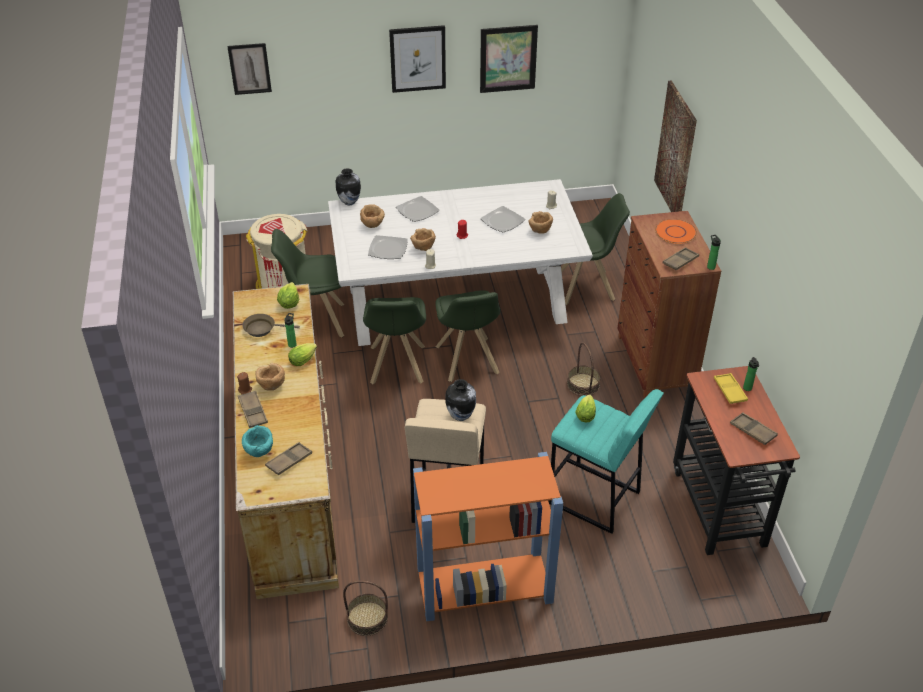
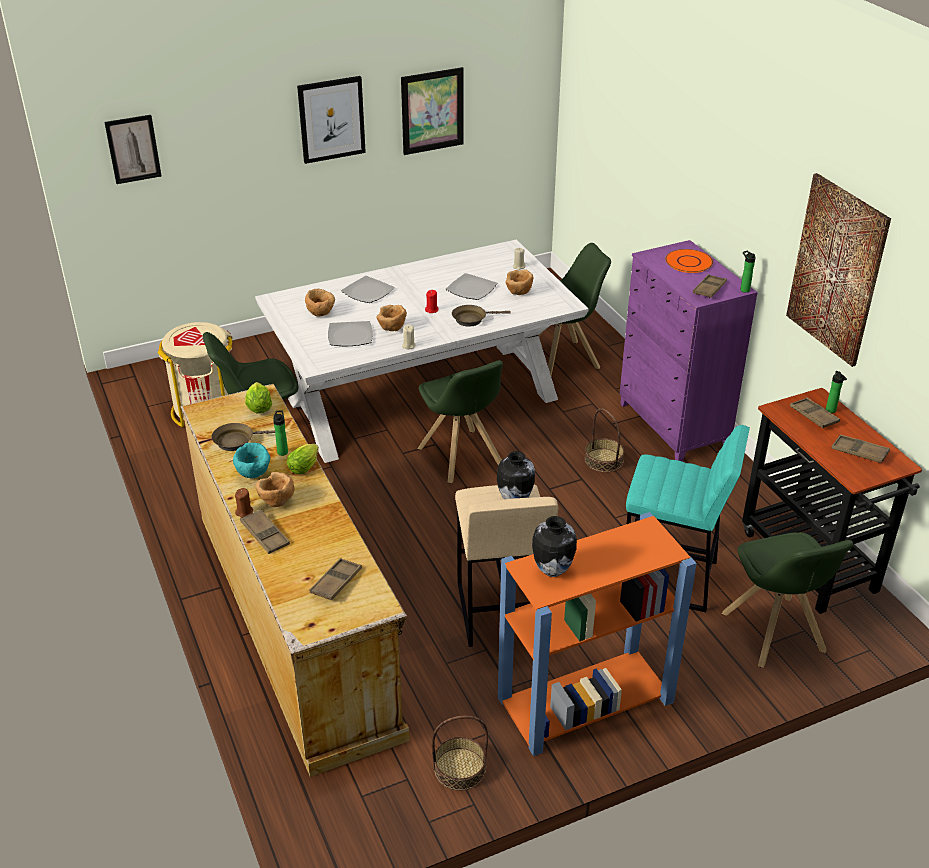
camera: 15 degrees left, 5 degrees down
(260, 452) = (293, 579): turquoise bowl -> turquoise bowl (254, 474)
(349, 202) = (281, 294): vase -> vase (552, 570)
(397, 365) = (380, 476): green chair -> green chair (774, 632)
(491, 249) = (472, 319): none -> brown frying pan
(586, 414) = (657, 472): lettuce -> none
(654, 365) = (672, 427): brown dresser -> purple dresser
(676, 152) = (657, 181): picture -> picture (837, 270)
(729, 391) = (813, 416): yellow tray -> brown tray

